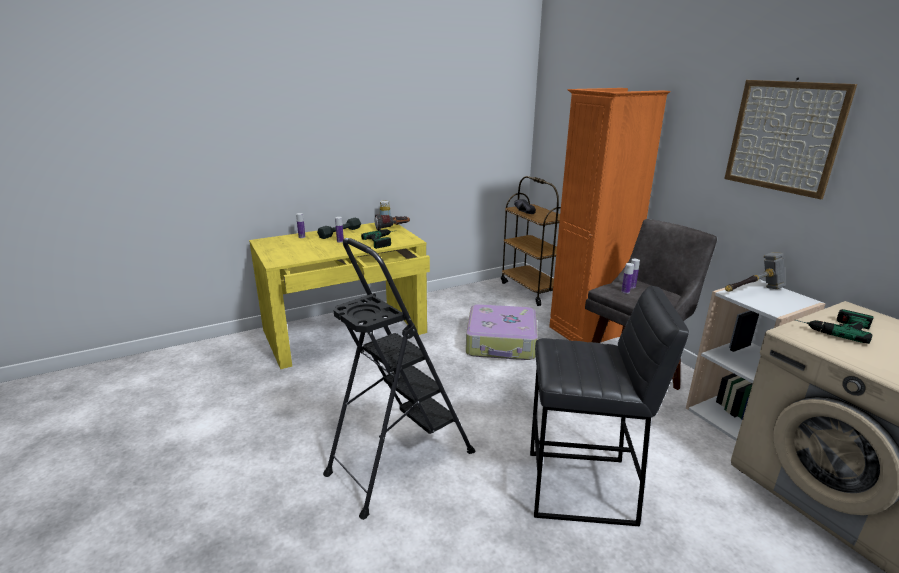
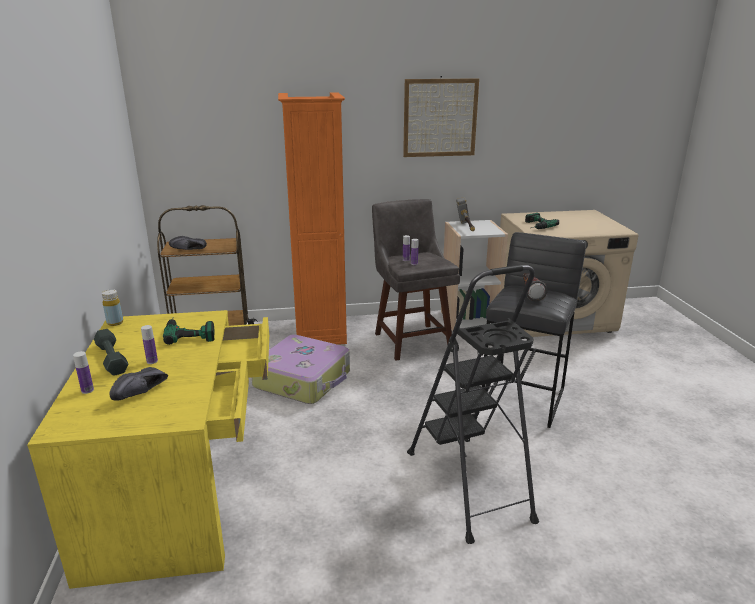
camera: 70 degrees left, 0 degrees up
(302, 247) = (142, 393): none -> black shoe
(392, 228) = (147, 321): flashlight -> flashlight (530, 293)

